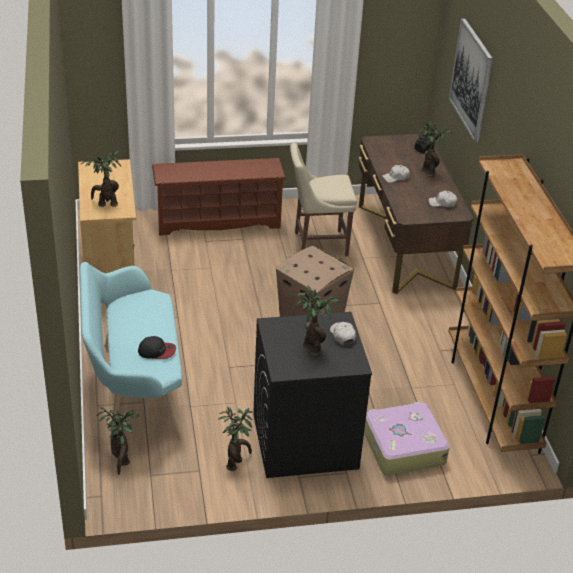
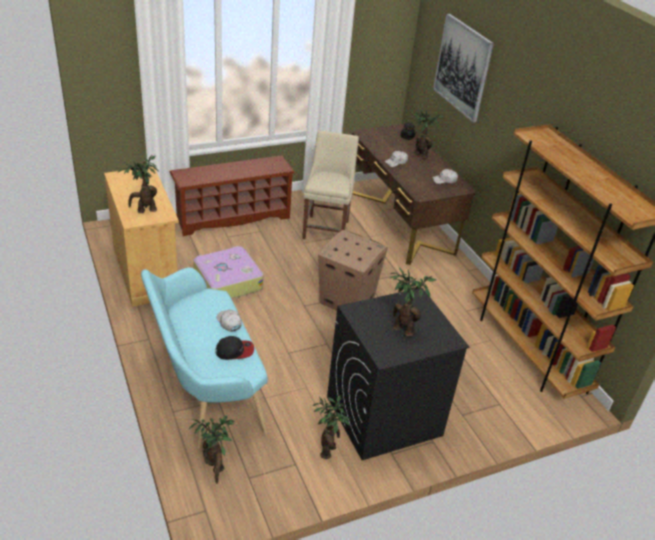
camera: 15 degrees left, 0 degrees up
(317, 244) = (326, 228): beige chair -> beige chair turned 120 degrees clockwise
(342, 336) = (425, 312): white cap -> white cap (229, 322)
(402, 446) = (471, 406): suitcase -> suitcase (227, 281)

